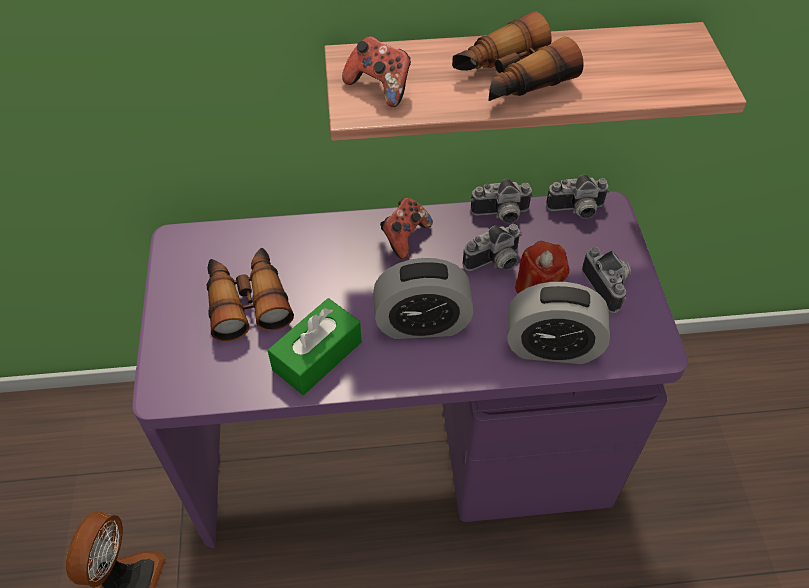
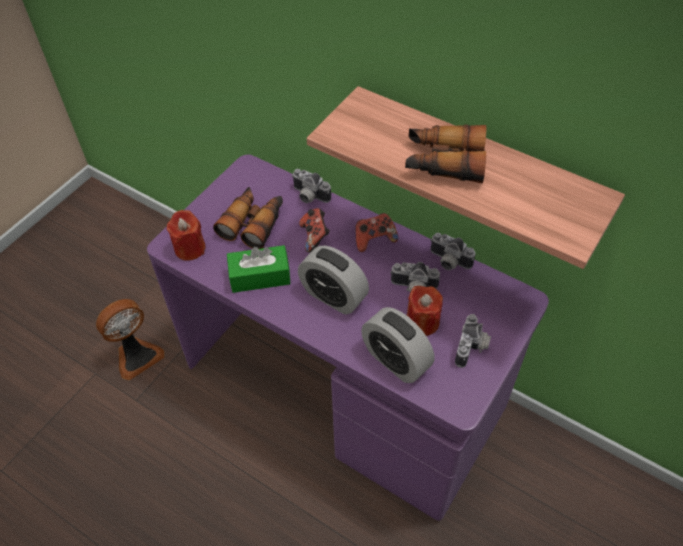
camera: 40 degrees right, 0 degrees up
(196, 379) = (190, 248): none -> red candle
(380, 87) = (360, 127): game controller -> game controller (315, 237)
(576, 211) = (502, 289): camera -> camera (308, 196)

